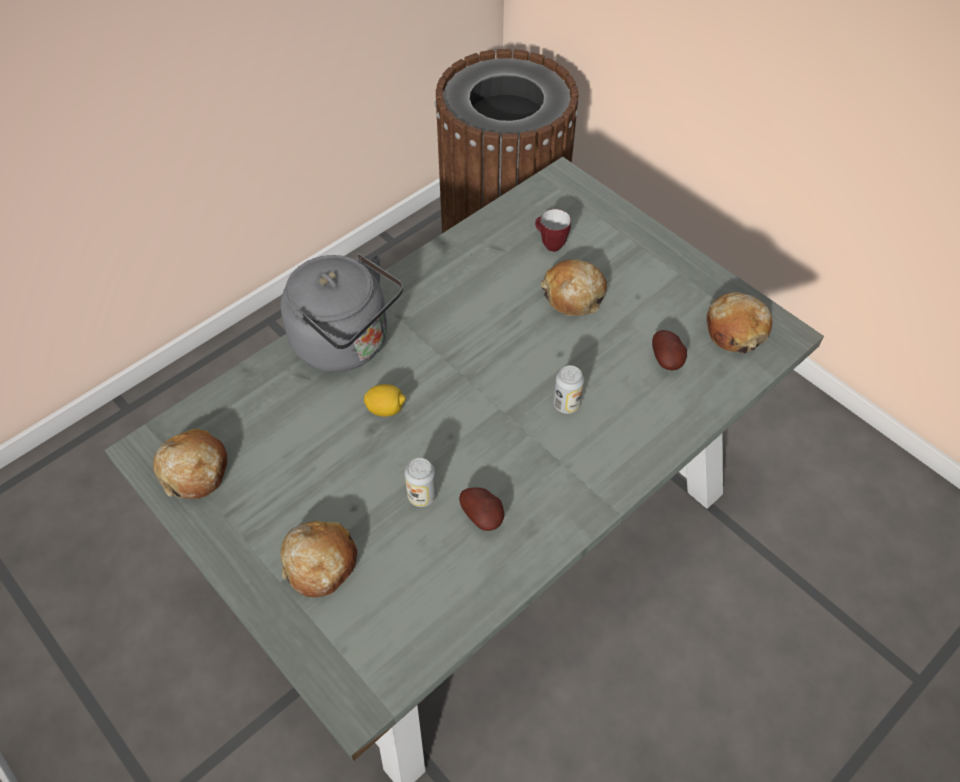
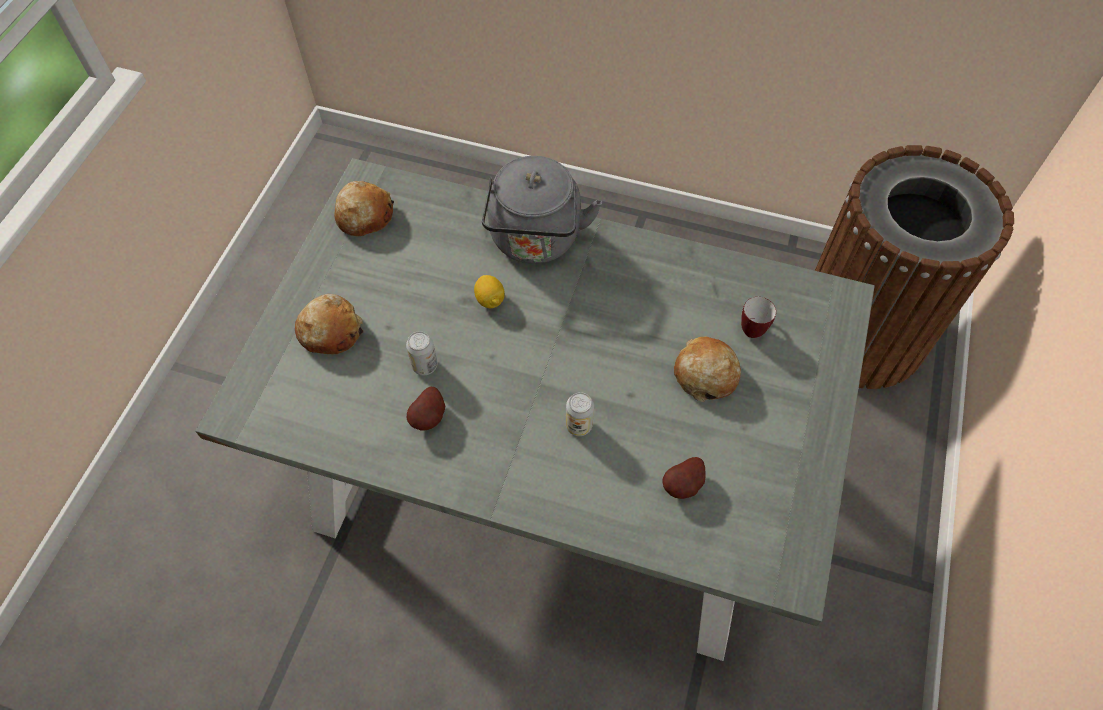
camera: 60 degrees right, 5 degrees up
(735, 330) = (766, 531): bread -> none

